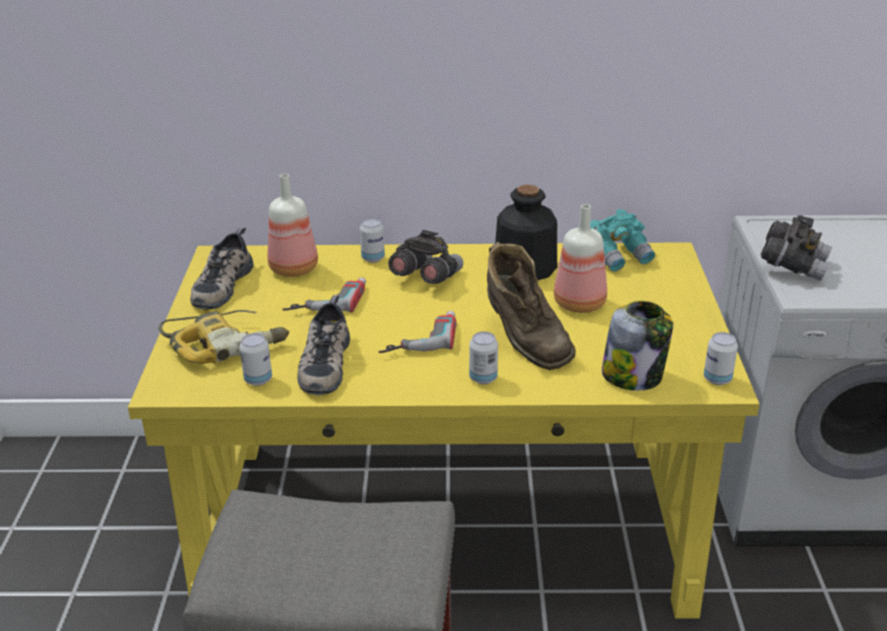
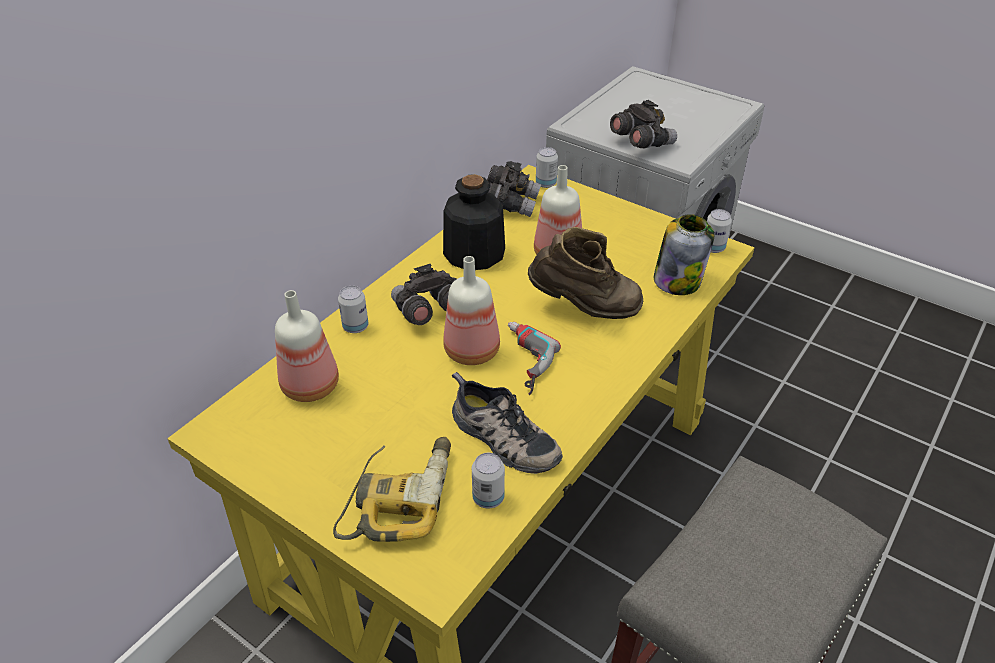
camera: 55 degrees left, 10 degrees up
(221, 284) = (276, 452): shoe -> none
(327, 300) = (395, 389): power drill -> none
(406, 313) = (473, 351): none -> bottle
(483, 378) = (615, 354): can -> can (546, 183)
(617, 256) = (510, 203): turquoise binoculars -> grey binoculars

